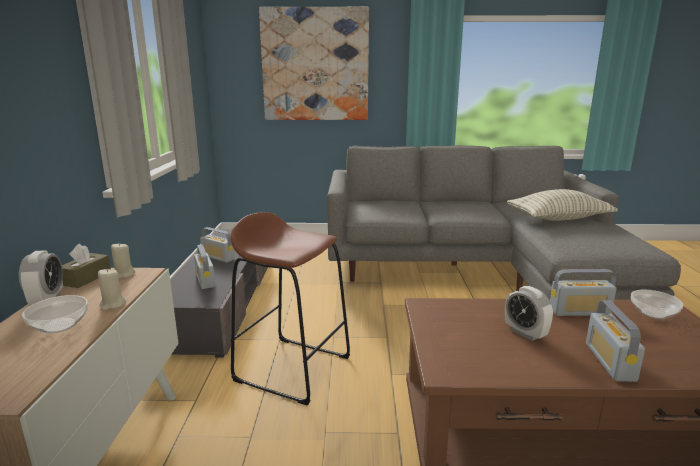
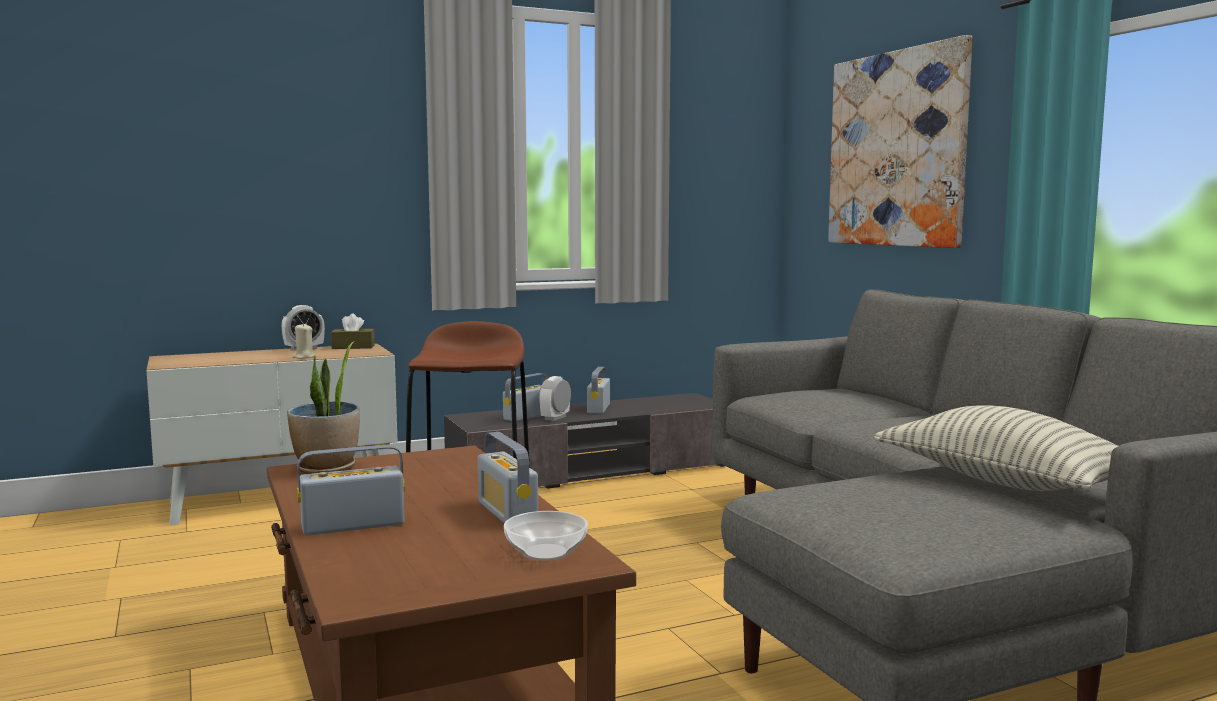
camera: 65 degrees right, 10 degrees down
(60, 325) = (263, 356): bowl -> none
(123, 274) = (367, 350): beige candle -> none
(450, 358) = (327, 469): none -> potted plant
(525, 333) = (410, 491): alarm clock -> alarm clock (555, 418)

